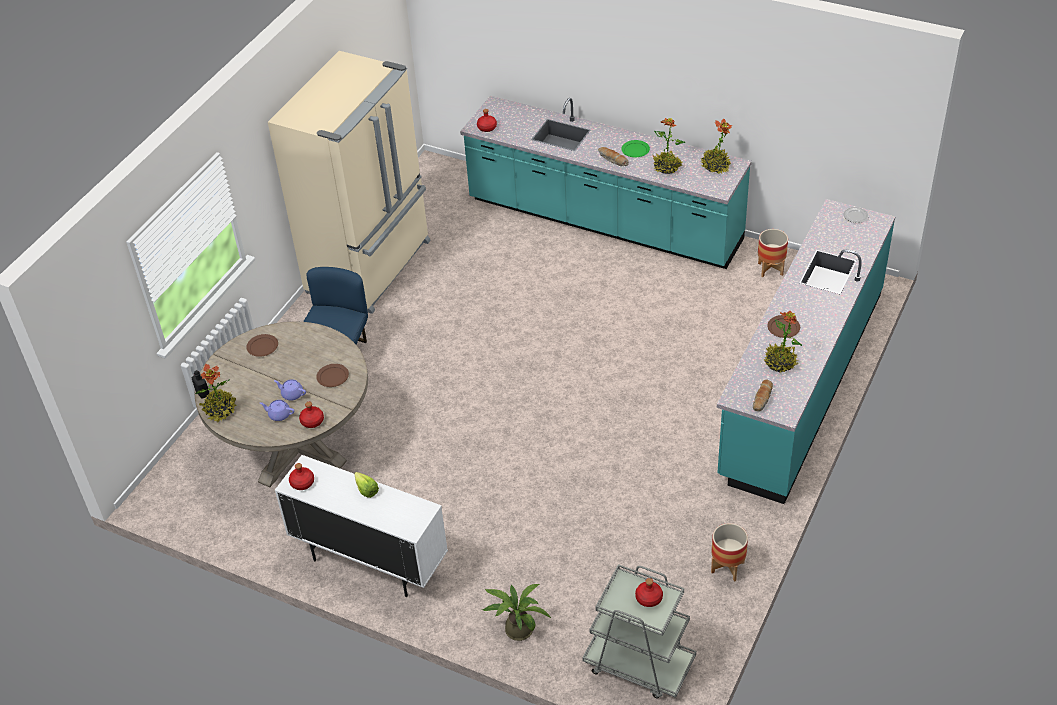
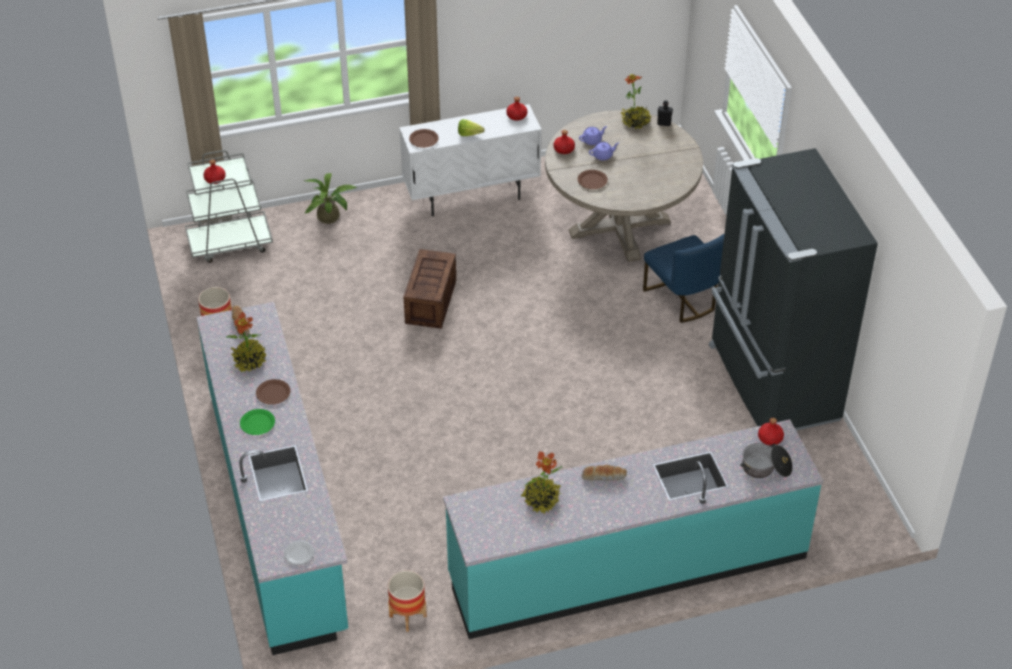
camera: 135 degrees right, 0 degrees up
(262, 346) = (673, 170): brown plate -> brown plate (424, 139)
(371, 267) = (771, 383): beige fridge -> black fridge
(512, 116) = (765, 468): none -> cooking pot
(522, 478) = (431, 301): none -> crate
(635, 150) = (595, 502): green plate -> green plate (258, 423)
(715, 166) = (494, 531): potted plant -> none

